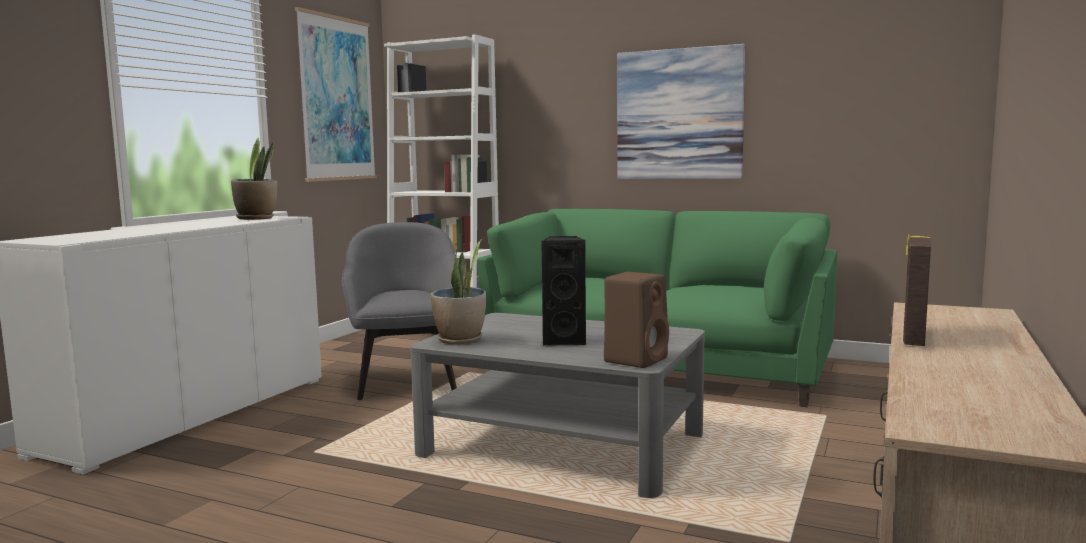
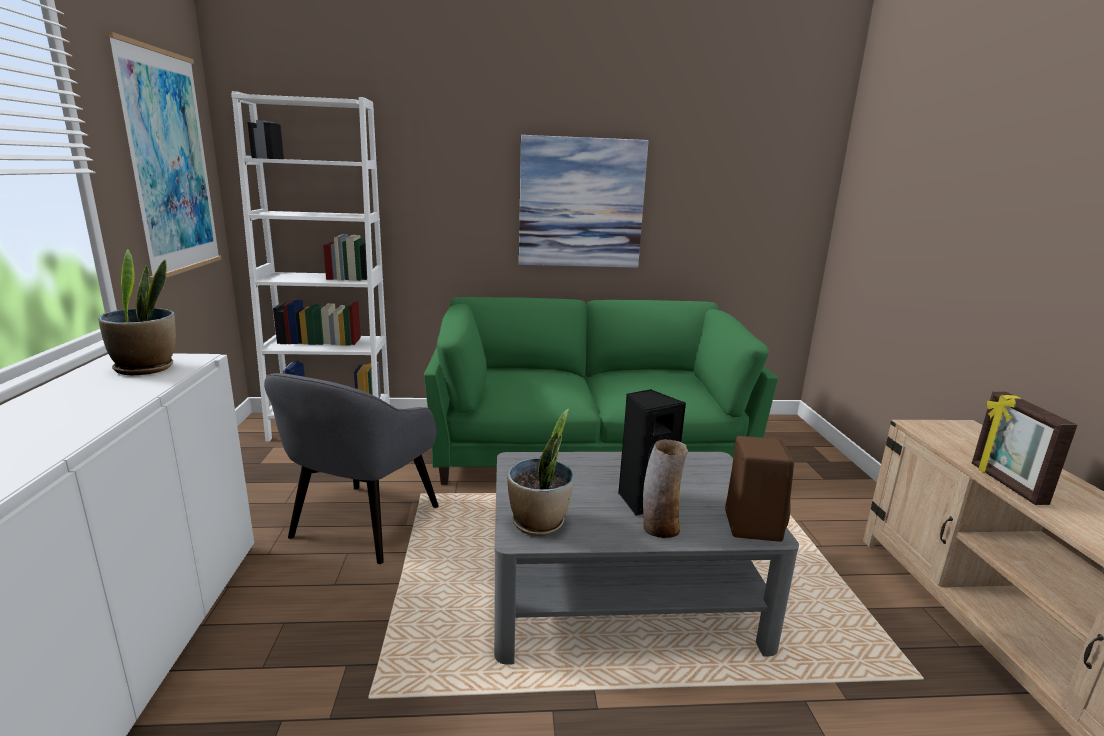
camera: 30 degrees left, 10 degrees up
(407, 381) = (364, 523): grey armchair -> grey armchair turned 120 degrees counterclockwise
(550, 352) = (659, 528): none -> vase

